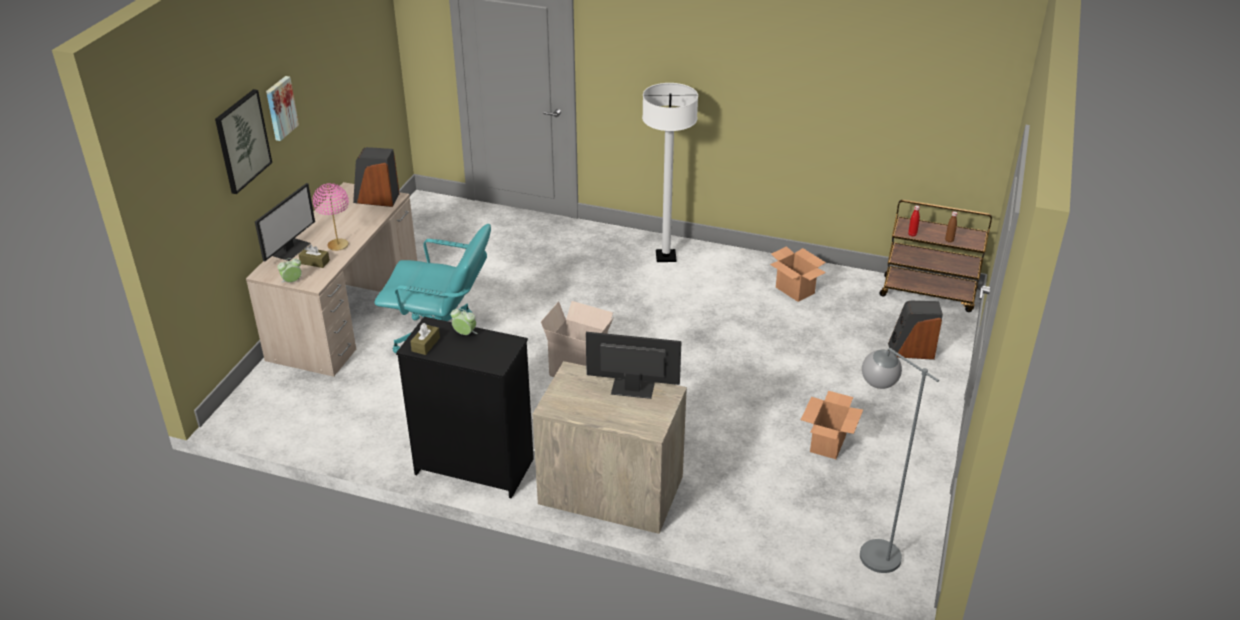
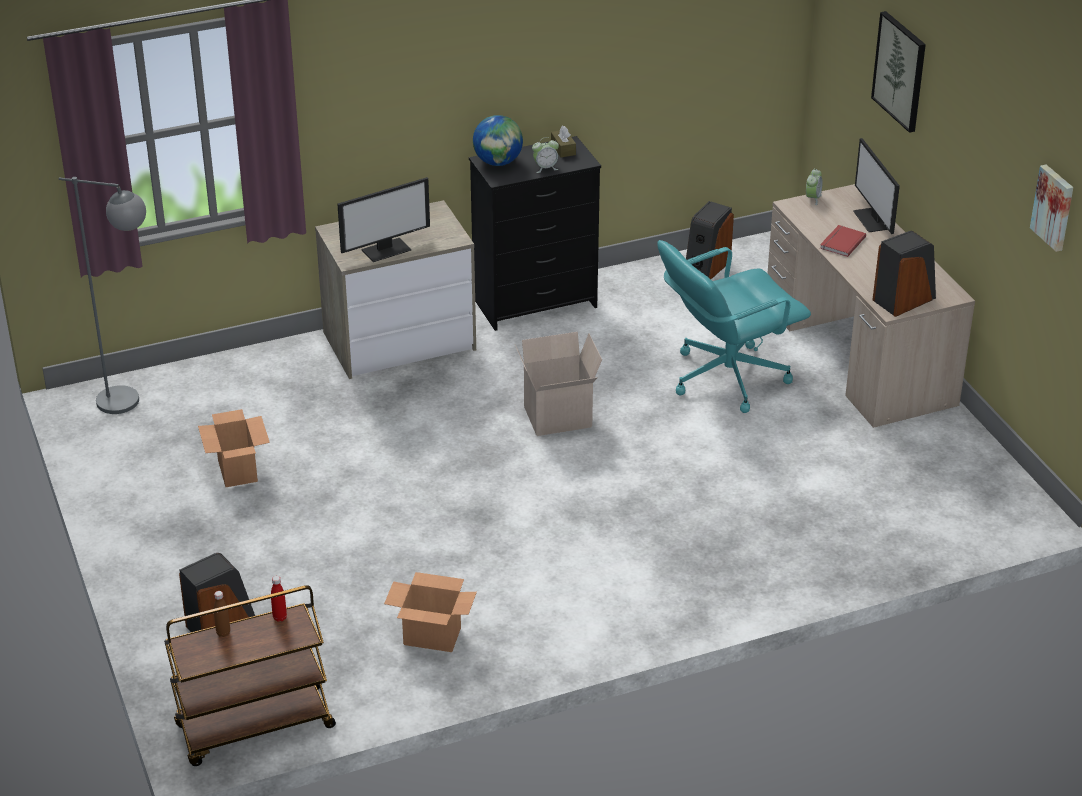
camera: 140 degrees right, 0 degrees up
(280, 108) = (944, 107): picture -> picture (1054, 207)
(315, 262) = (829, 220): brown tissue box -> none
(319, 426) = (706, 268): none -> speaker
(338, 245) = (841, 242): pink table lamp -> red book
(490, 357) = (498, 162): none -> globe
(666, 257) = (642, 599): white floor lamp -> none

